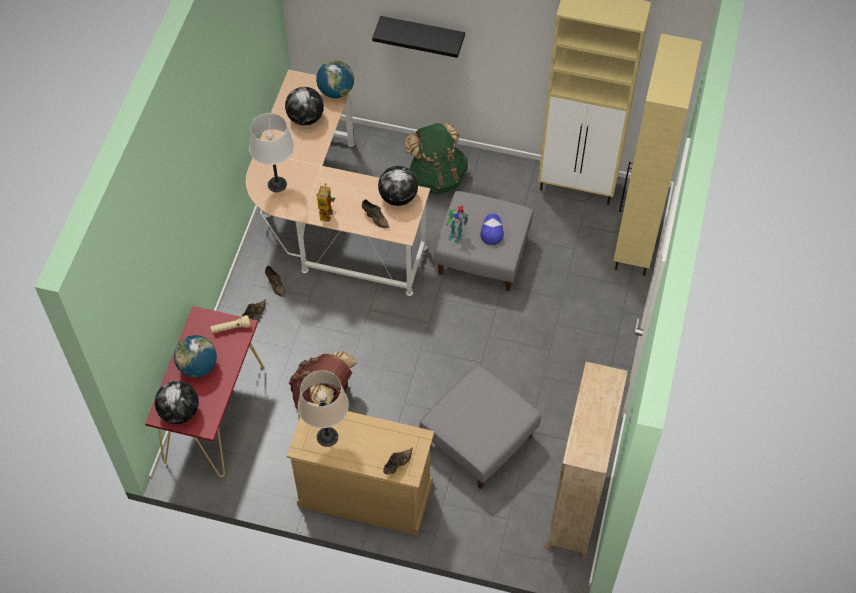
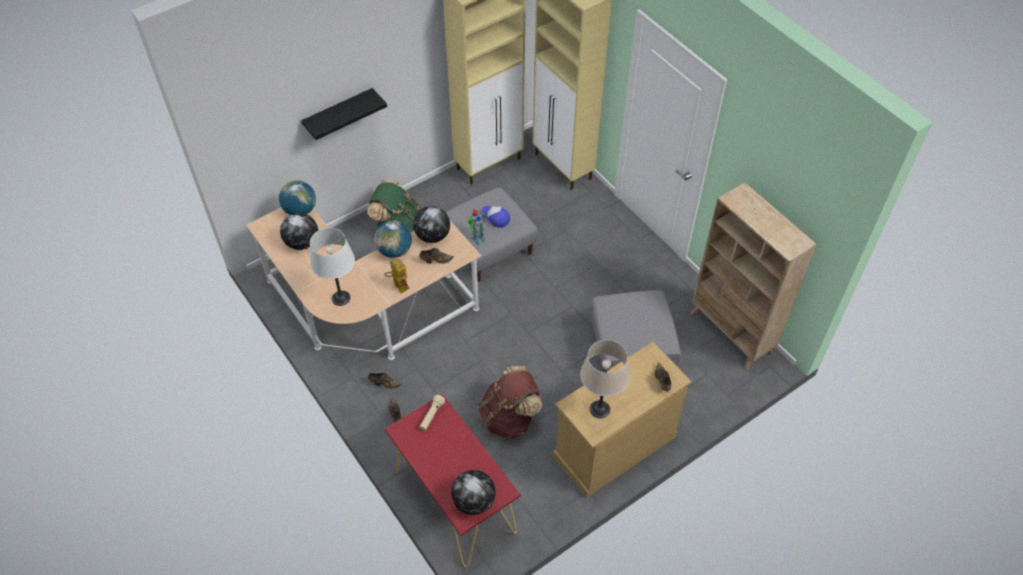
camera: 50 degrees left, 5 degrees down
(198, 366) = (444, 461): globe -> globe (394, 251)

